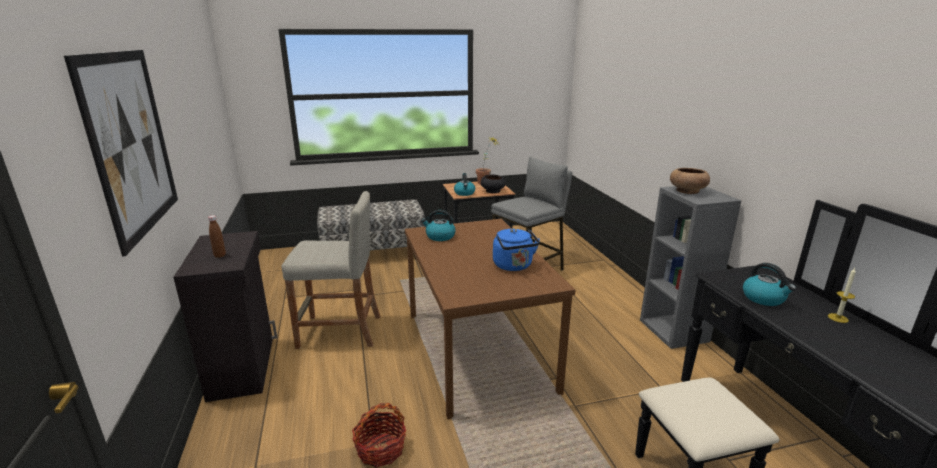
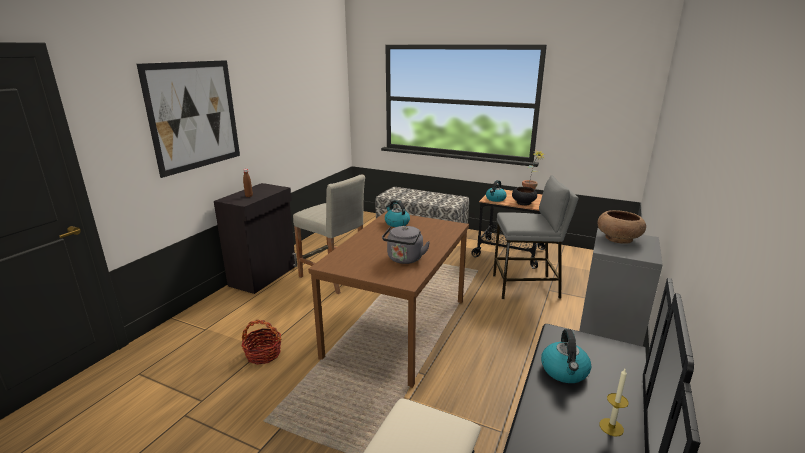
camera: 40 degrees right, 0 degrees up
(514, 266) = (404, 259): blue kettle -> grey kettle

